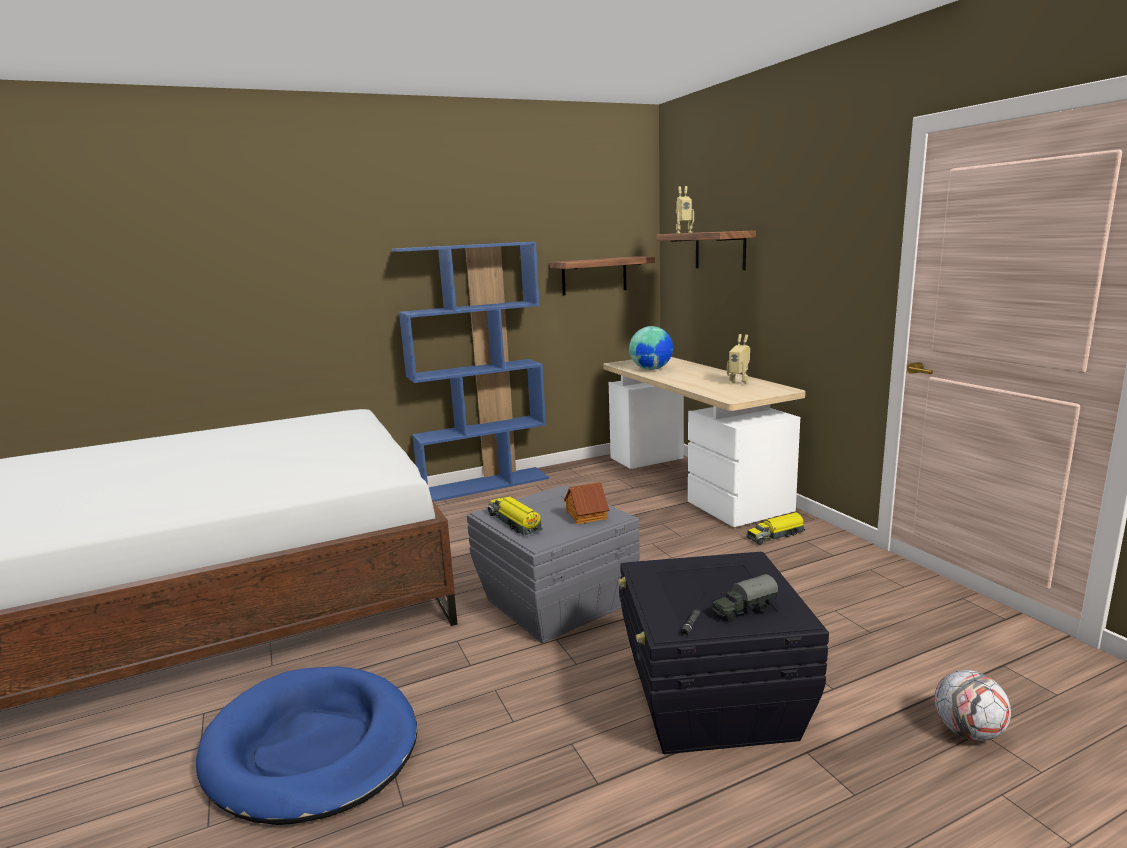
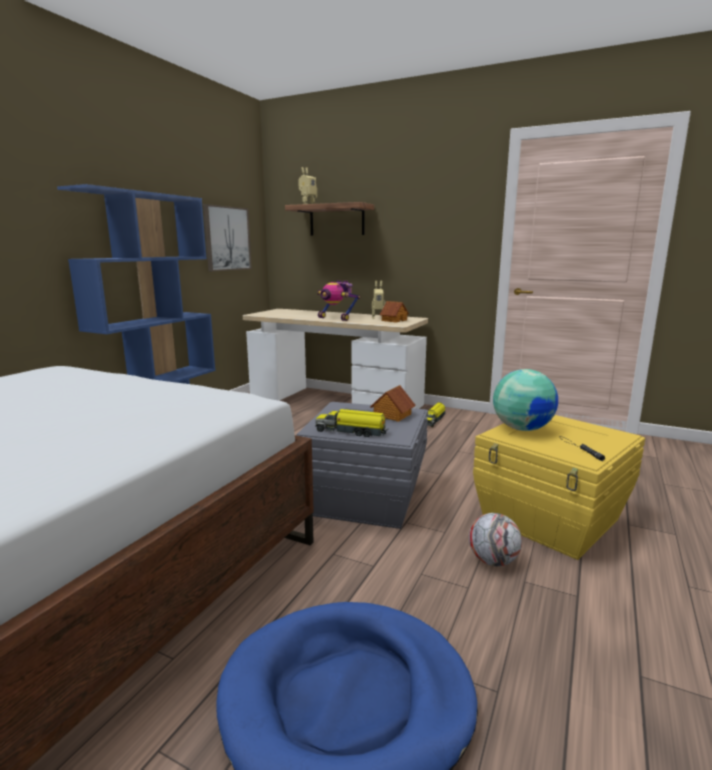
camera: 40 degrees left, 0 degrees up
(594, 275) = (227, 238): shelf -> picture
(651, 369) = (293, 315): globe -> globe (522, 428)
(685, 379) = (336, 318): none -> toy robot
(711, 702) = (551, 520): black storage box -> yellow storage box
(743, 610) = (595, 439): toy truck -> none
(746, 390) = (394, 320): none -> toy house
(968, 732) = (660, 485): football -> football (493, 561)

